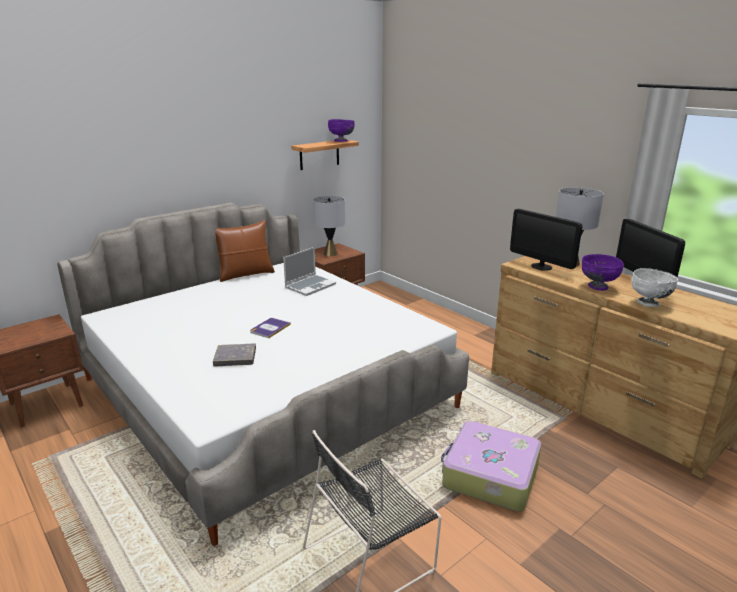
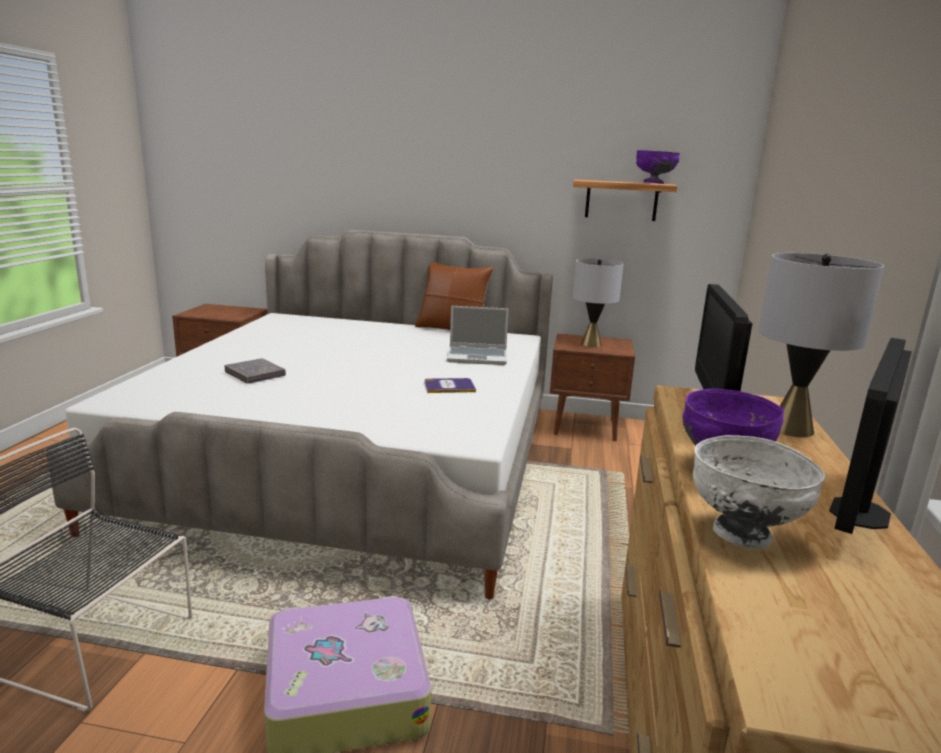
camera: 50 degrees right, 5 degrees down
(270, 328) = (341, 369): book -> book (449, 386)

